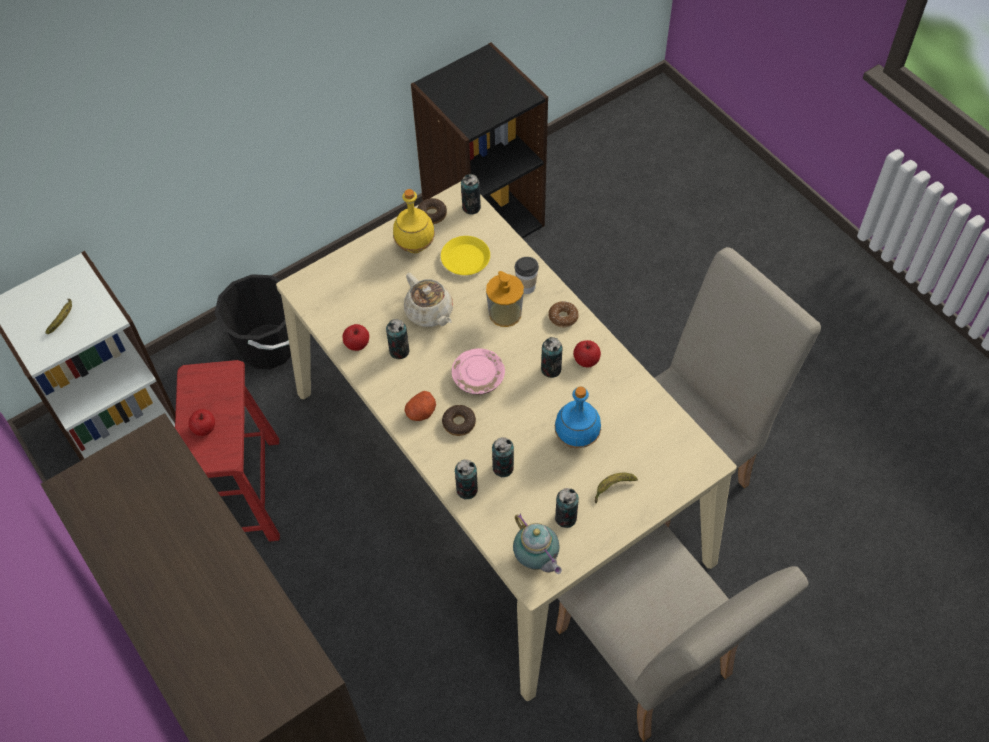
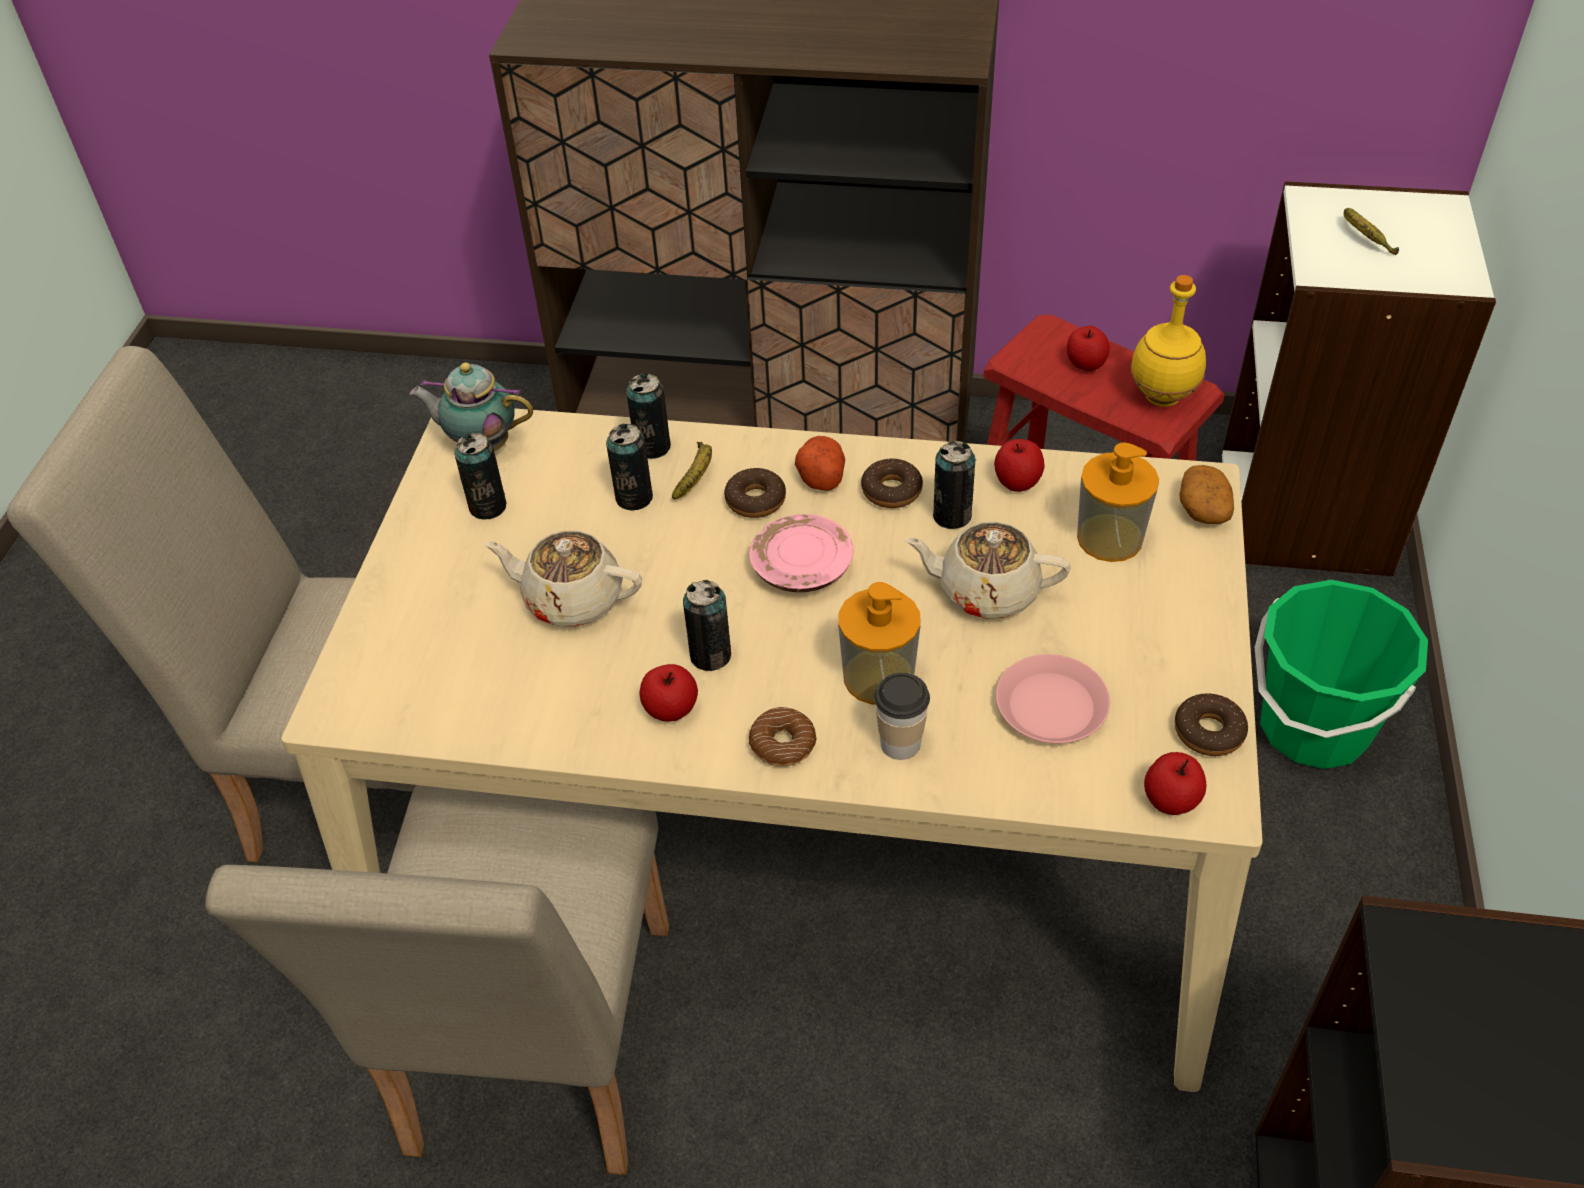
camera: 135 degrees right, 10 degrees down
(268, 347) = (1313, 727): black bucket -> green bucket
(315, 278) = (1202, 509): none -> potato
(361, 295) = (1109, 538): none -> soap dispenser
(405, 381) = (891, 491): none -> donut
(415, 246) = (1152, 663): yellow bottle -> yellow bottle (1162, 398)
(465, 259) = (1051, 706): yellow plate -> pink plate
(471, 207) = (1171, 799): can -> apple
(576, 438) = (571, 599): blue bottle -> beige teapot
(612, 488) = (455, 580): banana -> banana (696, 476)

